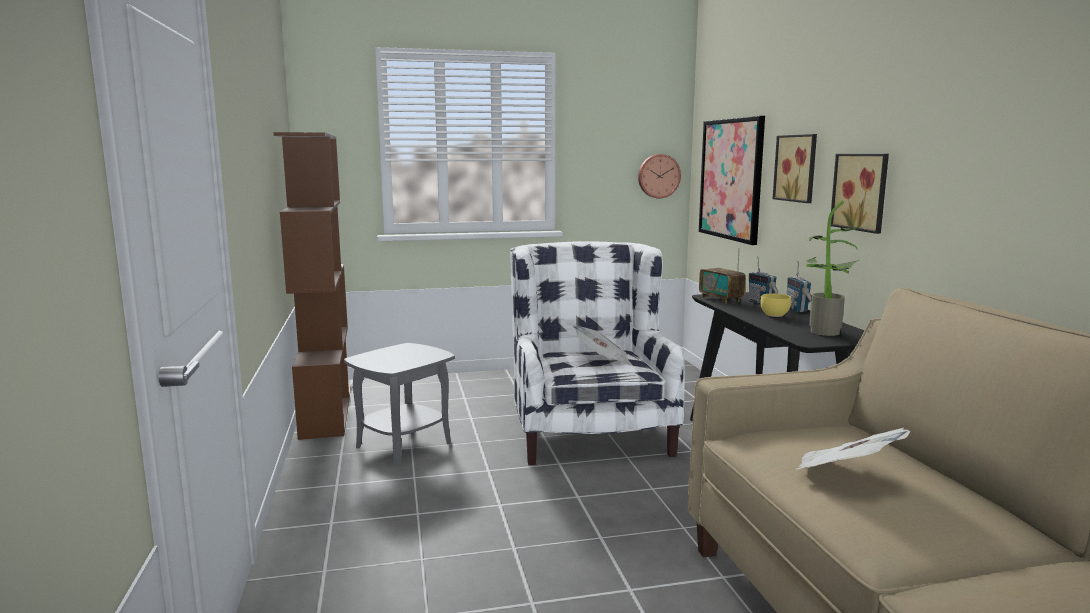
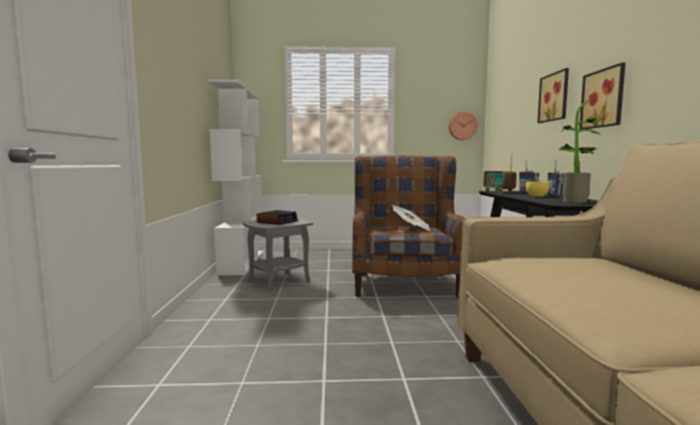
camera: 10 degrees right, 5 degrees down
(326, 410) = (241, 262): brown bookcase -> white bookcase
(399, 356) = (277, 221): none -> alarm clock
(589, 431) = (404, 281): white armchair -> brown armchair
(731, 179) = (510, 119): picture -> none
(845, 474) = (586, 279): newspaper -> none

